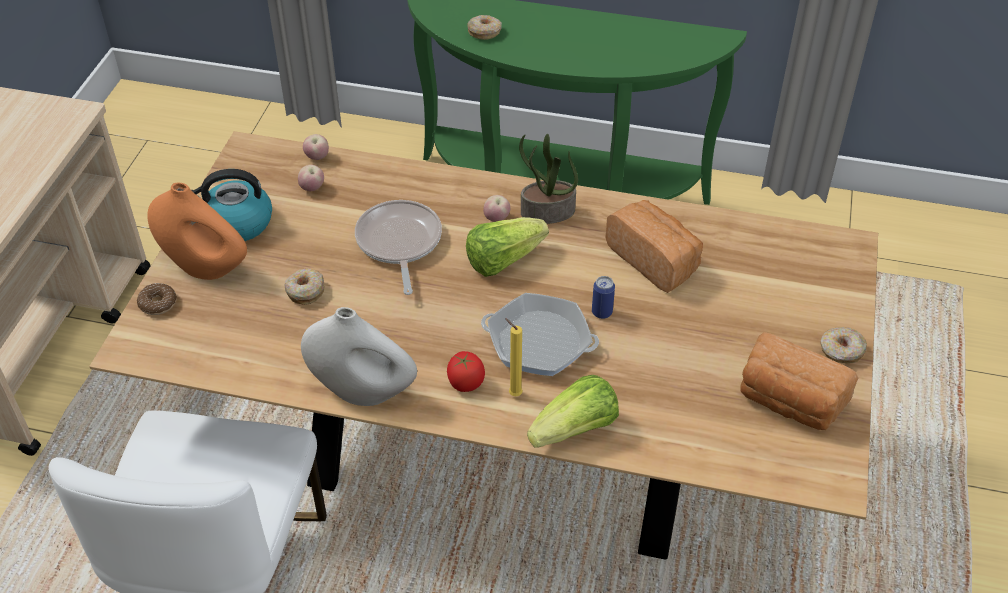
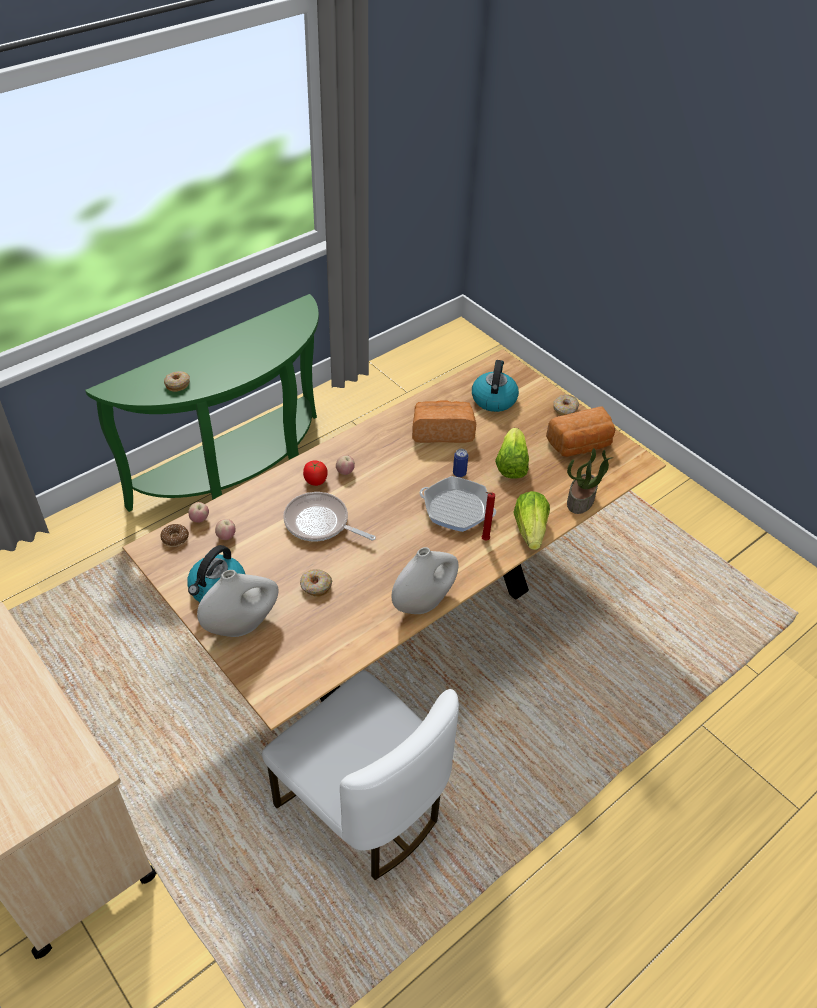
camera: 55 degrees left, 0 degrees up
(158, 303) = (250, 665): donut -> donut (175, 538)
(205, 267) = (242, 624): orange vase -> white vase
(465, 383) = (458, 555): tomato -> tomato (315, 481)
(503, 260) = (380, 488): lettuce -> lettuce (511, 464)
(513, 394) = (484, 540): yellow candle -> red candle
(539, 342) = (456, 509): frying pan -> frying pan turned 120 degrees counterclockwise
(547, 212) = (363, 450): potted plant -> potted plant (581, 501)
(771, 273) = (493, 399): none -> kettle

